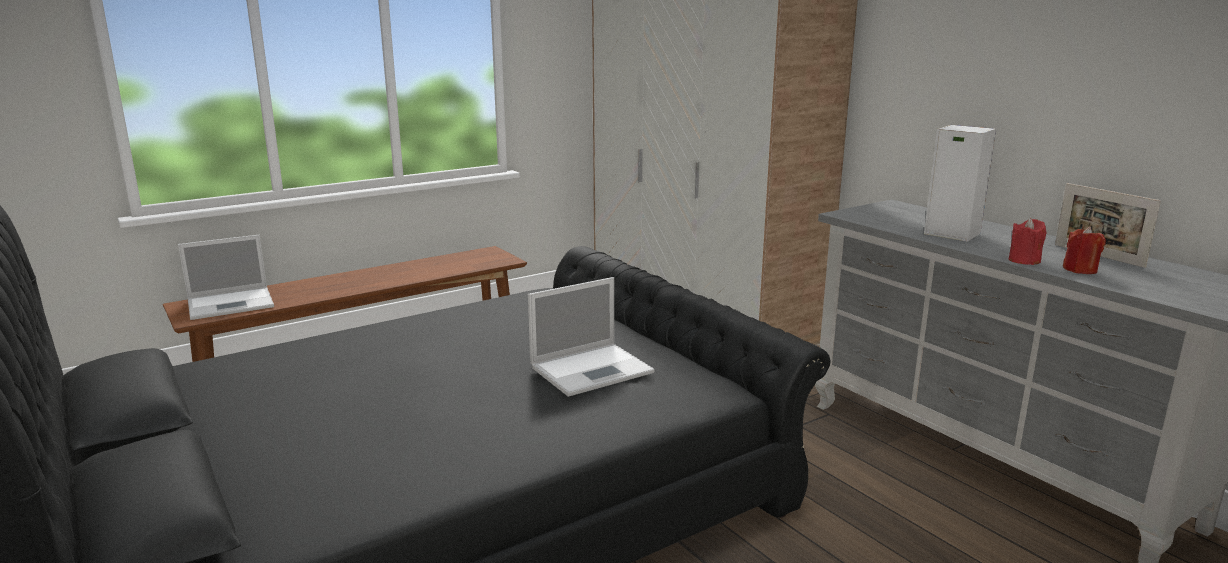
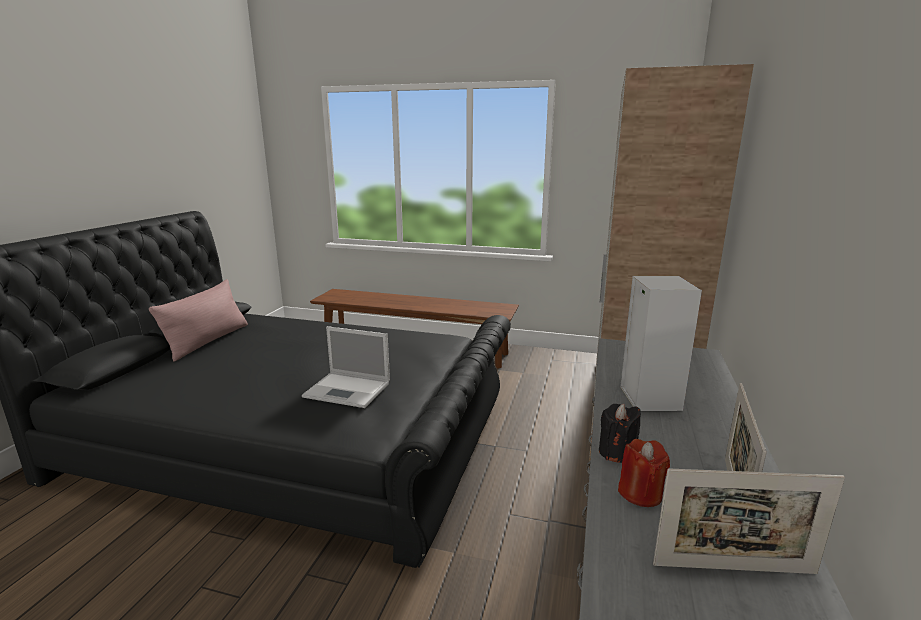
camera: 50 degrees right, 0 degrees up
(205, 422) = (208, 341): none -> pink pillow
(232, 303) = (349, 296): laptop -> none
(1024, 260) = (617, 452): red candle -> black candle
(1167, 276) = (734, 569): none -> picture frame

